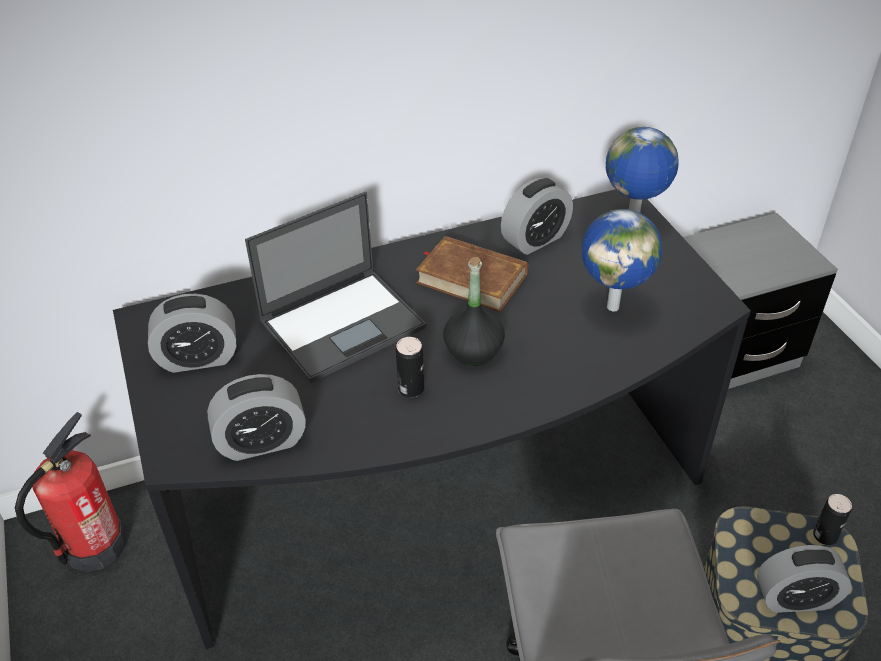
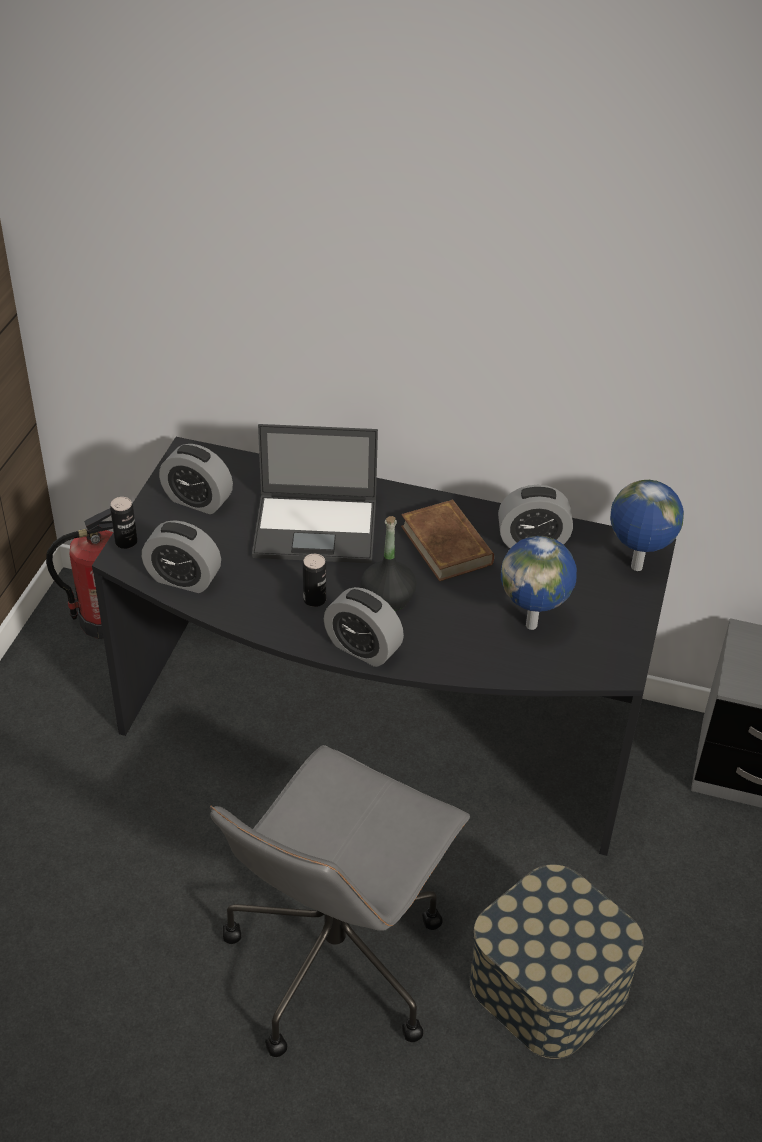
camera: 35 degrees right, 0 degrees up
(795, 598) = (538, 956): alarm clock -> alarm clock (363, 648)
(825, 536) = (618, 933): can -> can (126, 542)

